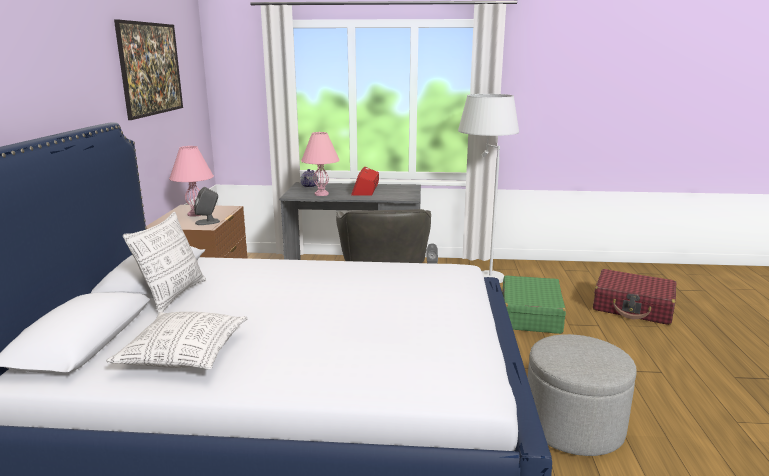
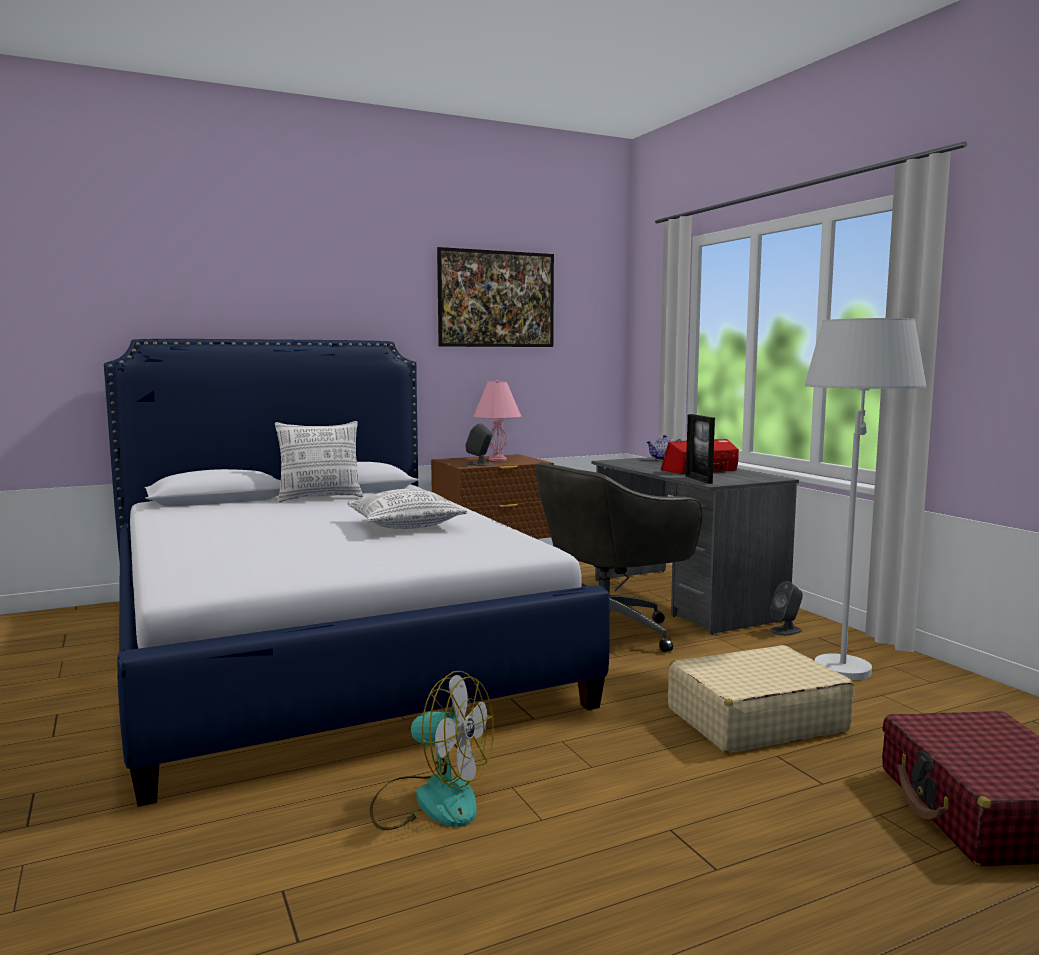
camera: 60 degrees right, 10 degrees down
(184, 355) = (207, 517): pillow -> pillow (405, 525)
(321, 194) = (641, 465): pink table lamp -> none
(394, 197) = (698, 479): none -> picture frame
(530, 315) = (755, 720): green suitcase -> beige suitcase
(573, 426) = (431, 800): grey ottoman -> fan

